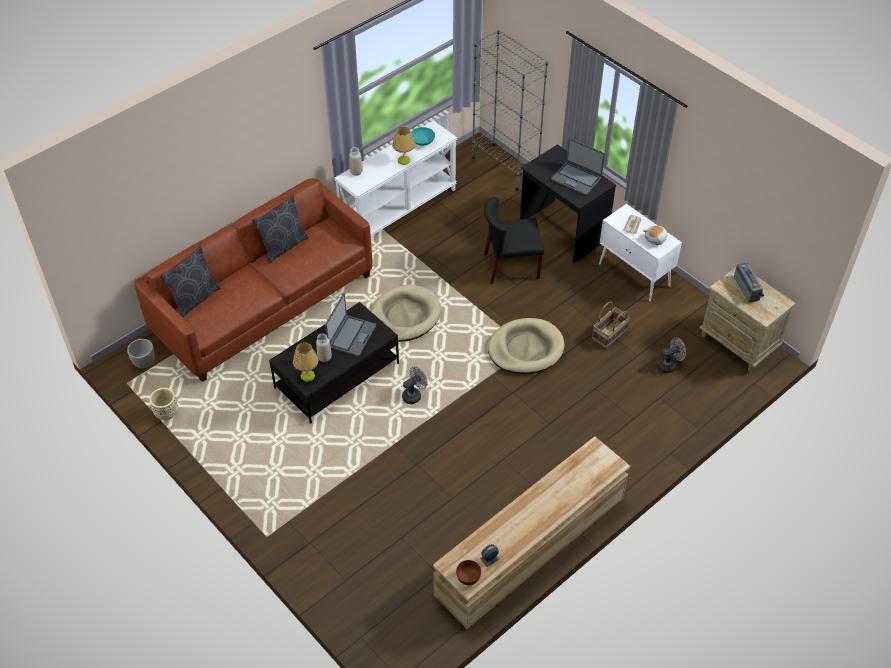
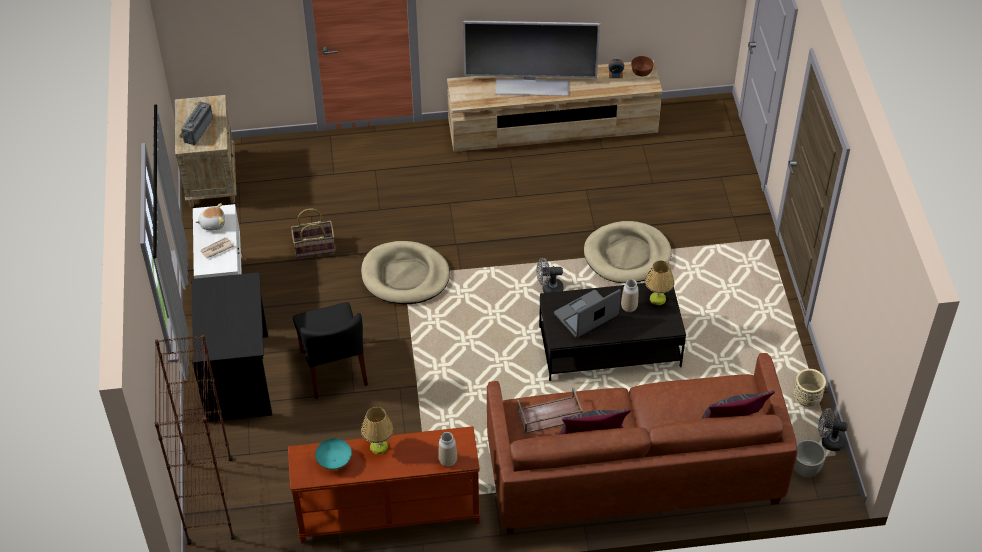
camera: 145 degrees left, 0 degrees up
(322, 246) = (549, 415): none -> brown tray
(398, 209) = (388, 514): white console table -> brown console table
(404, 316) = (493, 373): beige dog bed -> beige dog bed (627, 255)
(505, 167) = (210, 501): grey bookcase -> brown bookcase
(511, 266) = (333, 368): black chair -> black chair turned 45 degrees clockwise
(552, 500) = (532, 86): none -> television
(576, 179) = (223, 306): laptop -> none
(669, 365) = (293, 193): grey fan -> grey fan (828, 441)

